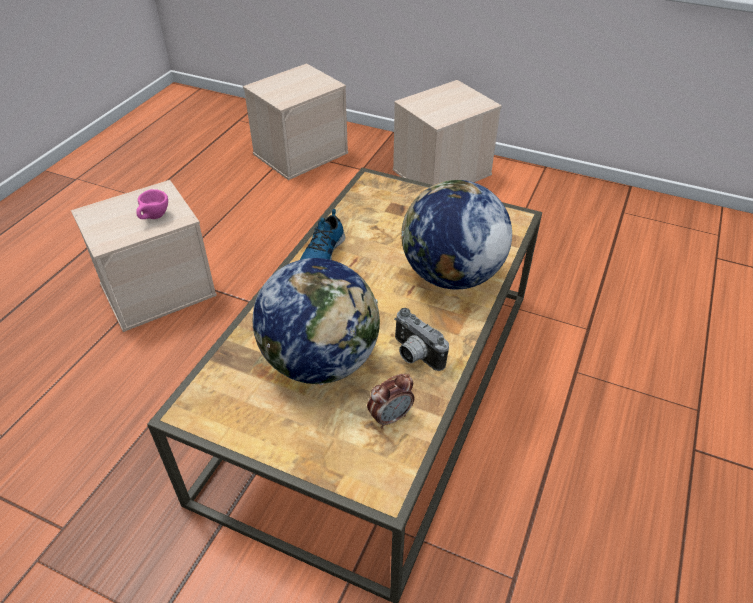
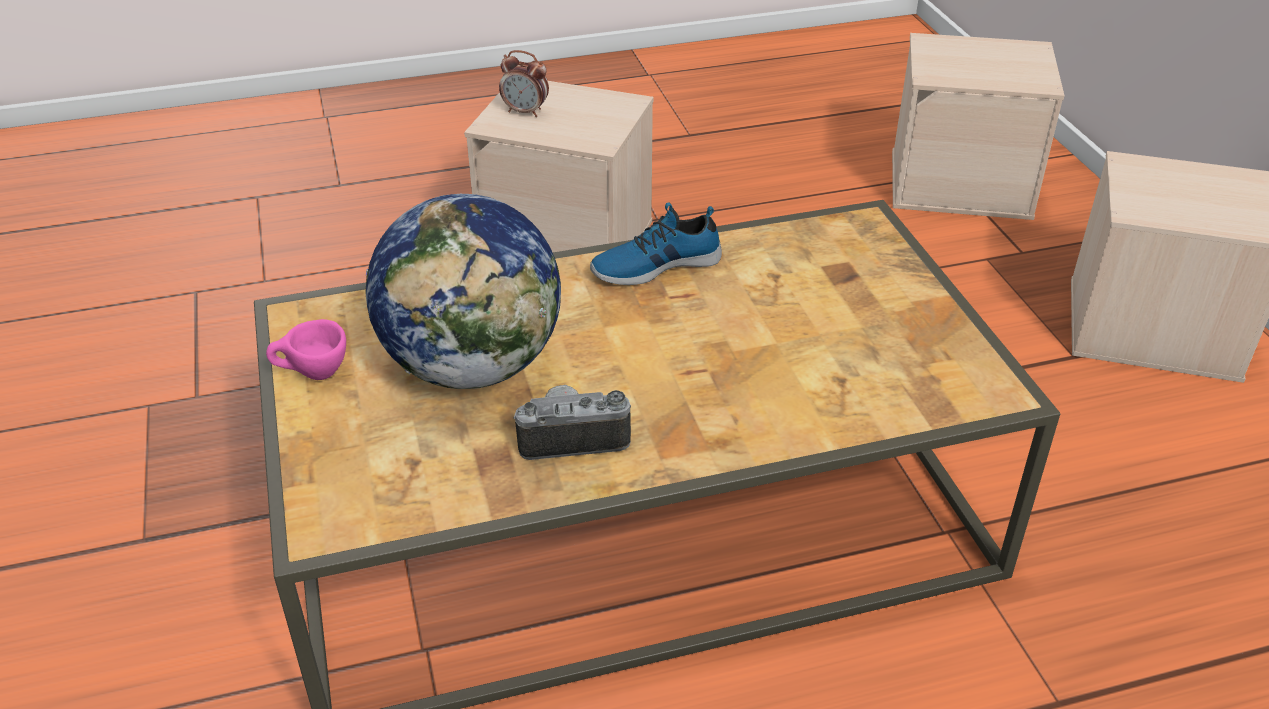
camera: 50 degrees right, 5 degrees down
(154, 218) = (574, 127): pink cup -> pink cup (312, 375)
(390, 417) = (442, 473): alarm clock -> alarm clock (525, 112)
(414, 355) = (573, 438): camera -> camera turned 75 degrees clockwise
(451, 275) = (771, 392): globe -> none

